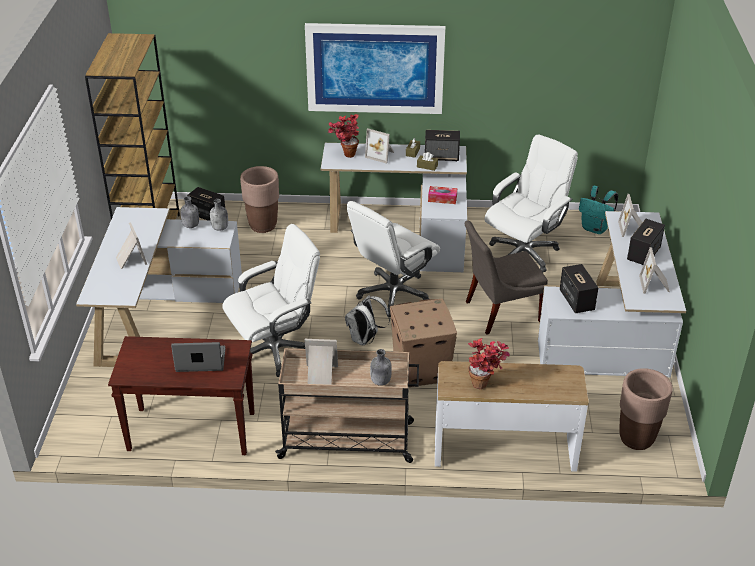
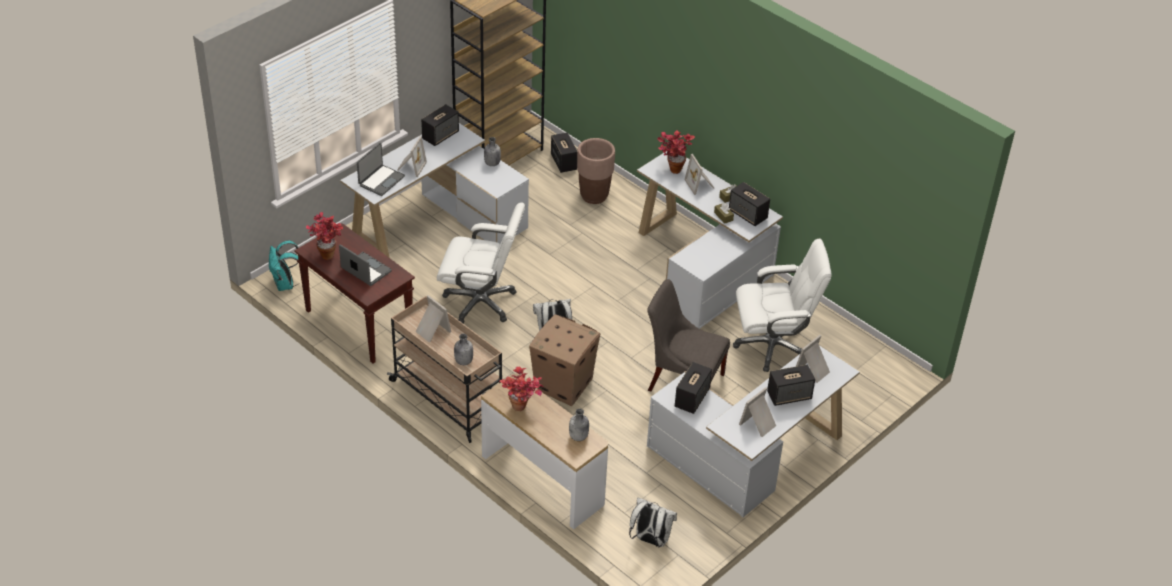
camera: 40 degrees right, 5 degrees up
(117, 284) = (381, 180): none -> laptop
(125, 224) = (440, 135): none -> speaker
(144, 368) = (327, 253): none -> potted plant
(220, 228) = (510, 178): grey bottle -> grey bottle (578, 437)
(375, 68) = (720, 101): picture -> none
(393, 294) = (620, 313): white office chair -> none
(442, 199) = (708, 252): tissue box -> none
(595, 228) = (866, 363): turquoise backpack -> turquoise backpack (286, 284)
(636, 438) = (650, 540): brown planter -> white backpack

